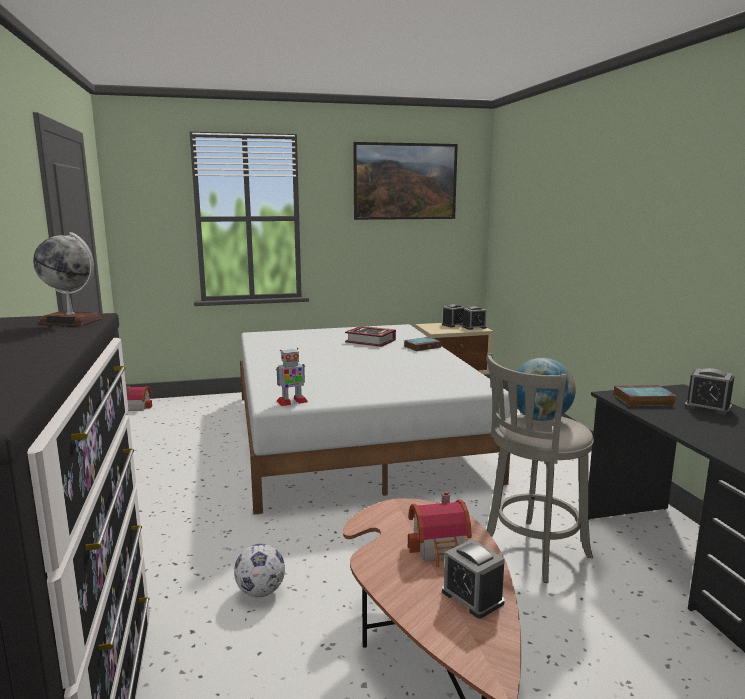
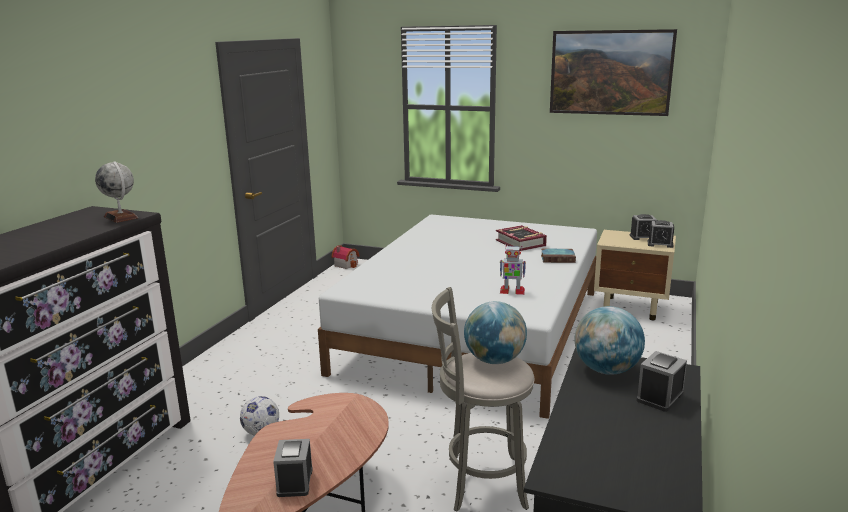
camera: 35 degrees right, 5 degrees up
(291, 401) = (357, 291): toy robot -> toy robot (511, 291)
(441, 548) = (328, 442): toy house -> none
(642, 400) = (606, 370): book -> globe
(707, 407) = (659, 397): alarm clock -> alarm clock turned 60 degrees clockwise

